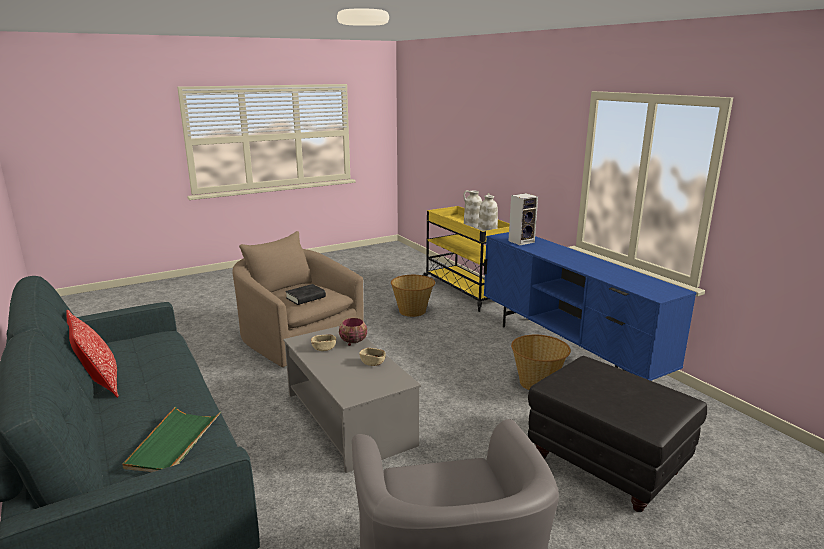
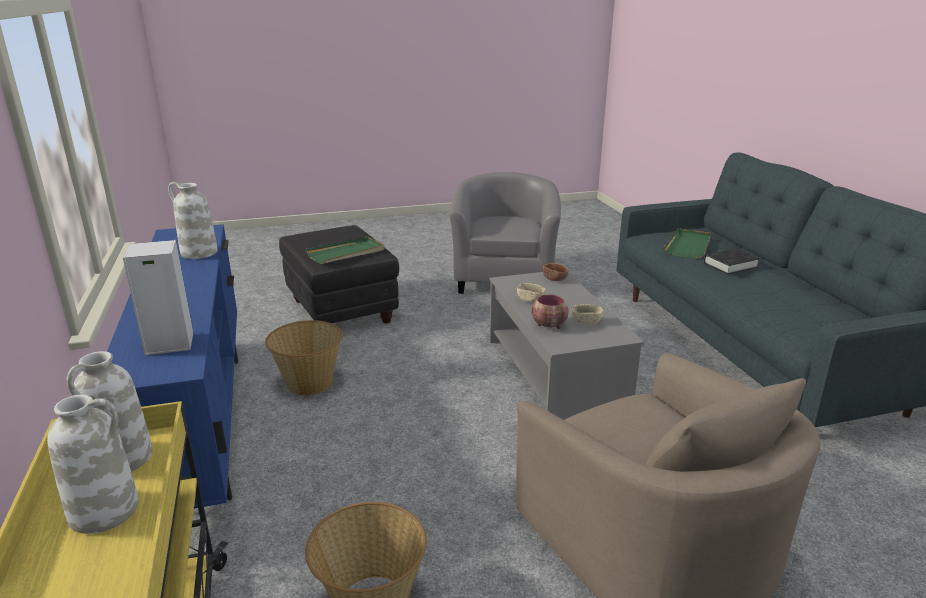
camera: 165 degrees left, 5 degrees up
(99, 383) = (809, 290): pillow -> none
(305, 298) = (631, 411): black book -> black book (730, 265)
(353, 391) = (555, 278): none -> brown bowl
(585, 377) = (346, 253): none -> green tray
(612, 277) = (198, 253): none -> white vase

